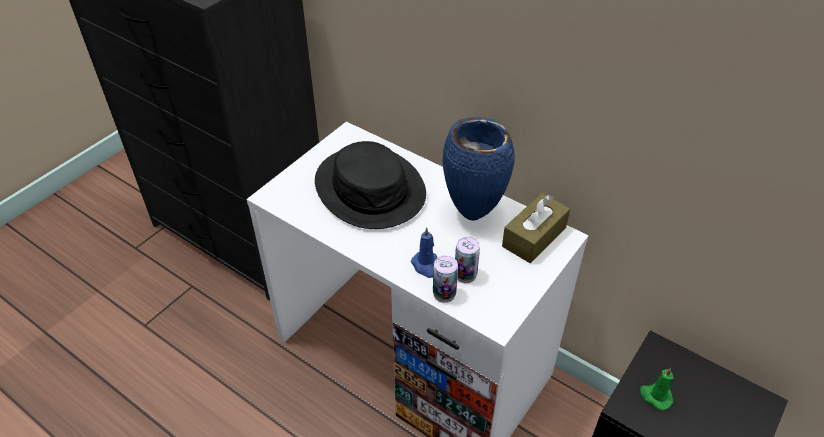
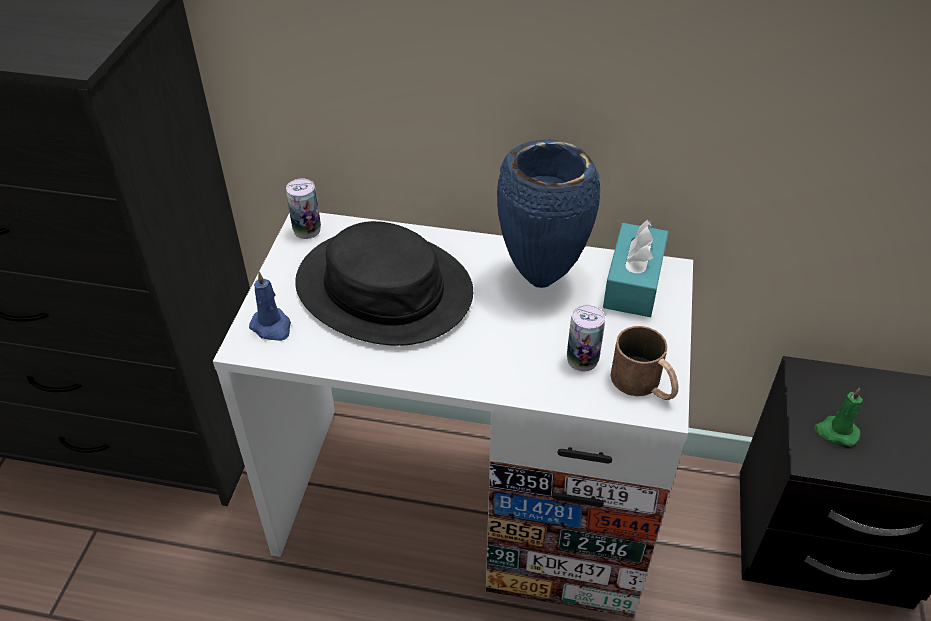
camera: 25 degrees left, 0 degrees up
(426, 265) = (525, 365): blue candle -> blue candle (272, 327)
(444, 294) = (572, 394): can -> can (307, 230)
(496, 305) = (644, 385): none -> brown mug
(534, 237) = (633, 283): brown tissue box -> turquoise tissue box

